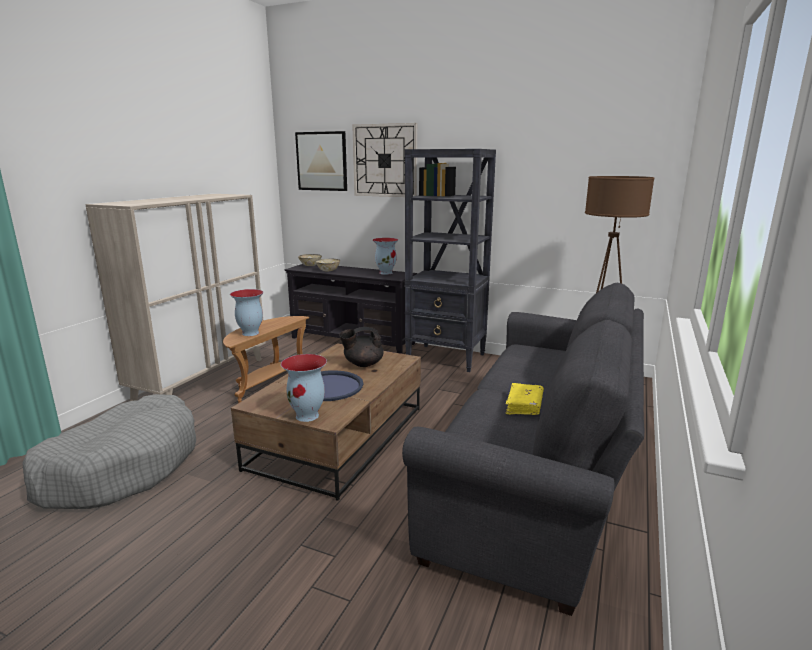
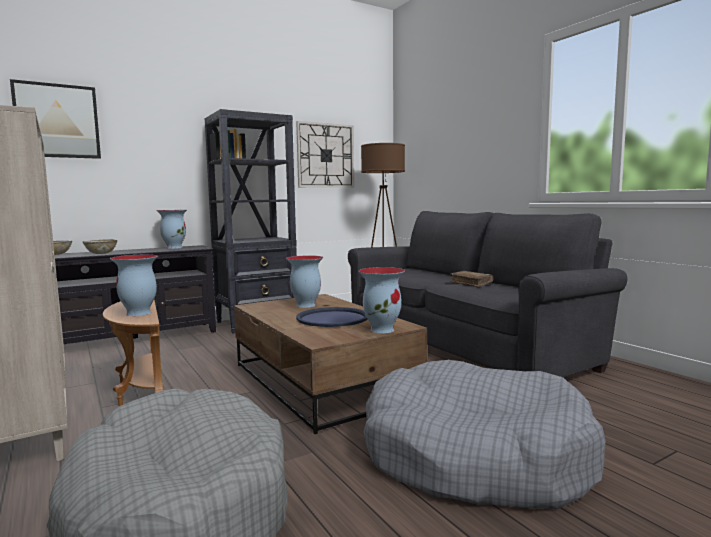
camera: 55 degrees left, 10 degrees down
(241, 559) = (475, 456): none -> grey dog bed
(362, 364) = (305, 305): black teapot -> vase
(385, 160) = (153, 126): wall clock -> wall clock (325, 155)
(524, 405) = (471, 283): yellow book -> brown book

